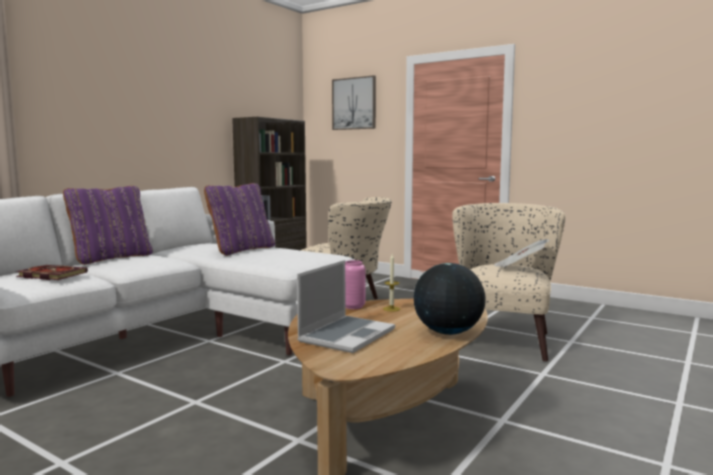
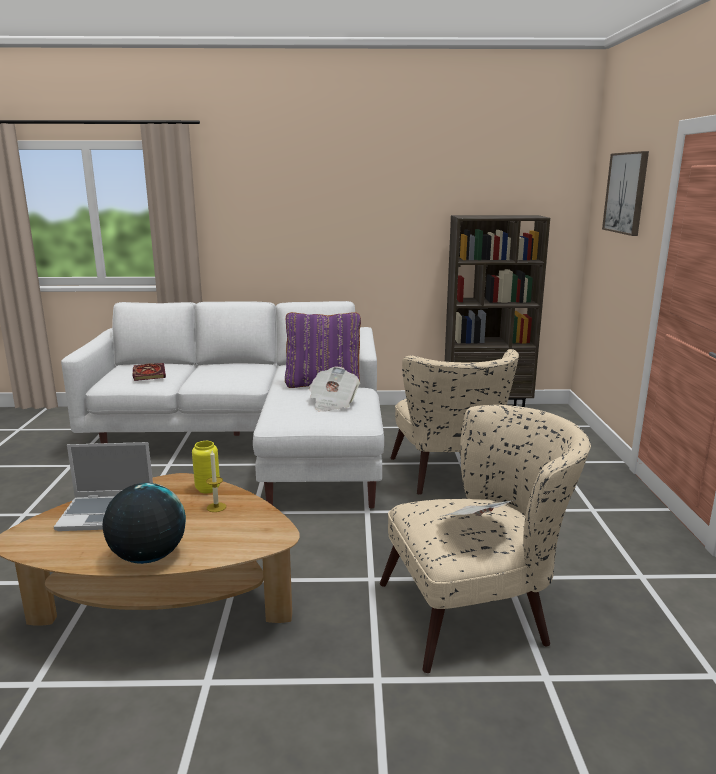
camera: 55 degrees right, 10 degrees up
(112, 258) = (231, 364): purple pillow -> none
(289, 253) = (333, 403): none -> newspaper
(353, 307) = (207, 489): pink vase -> yellow vase

